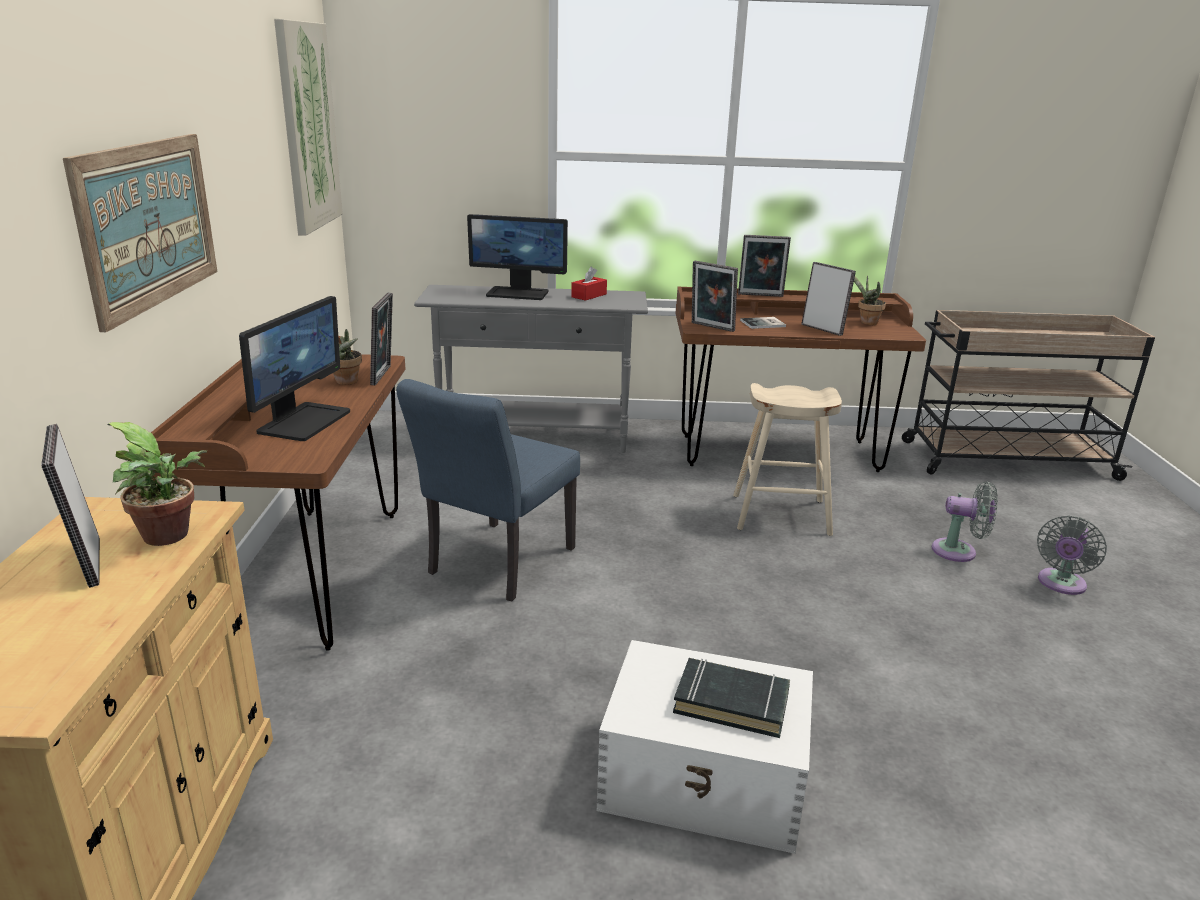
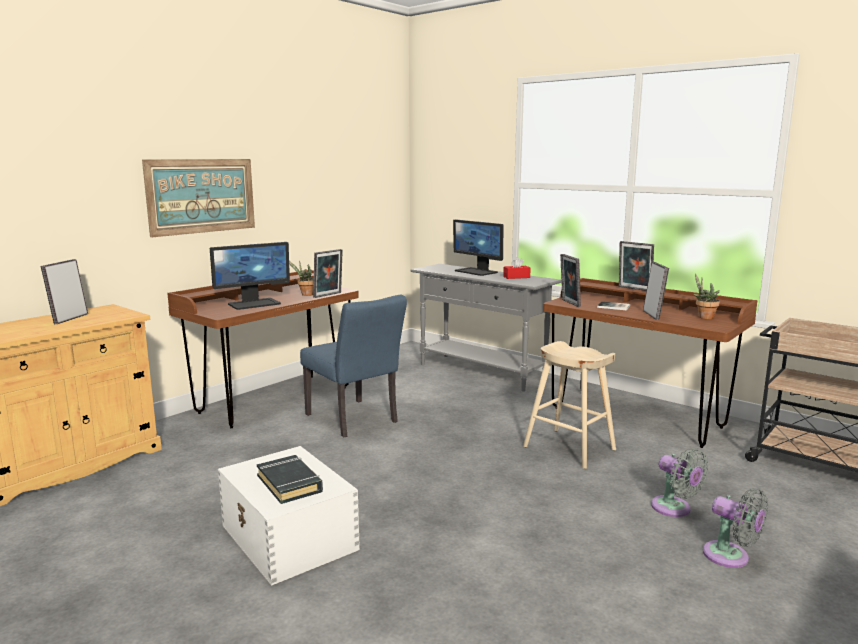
camera: 40 degrees right, 10 degrees down
(170, 537) = (105, 318): potted plant -> none
(308, 127) = (374, 166): picture -> none
(495, 565) = (355, 420): blue chair -> blue chair turned 105 degrees counterclockwise
(1060, 584) = (730, 557): grey fan -> grey fan turned 120 degrees counterclockwise

